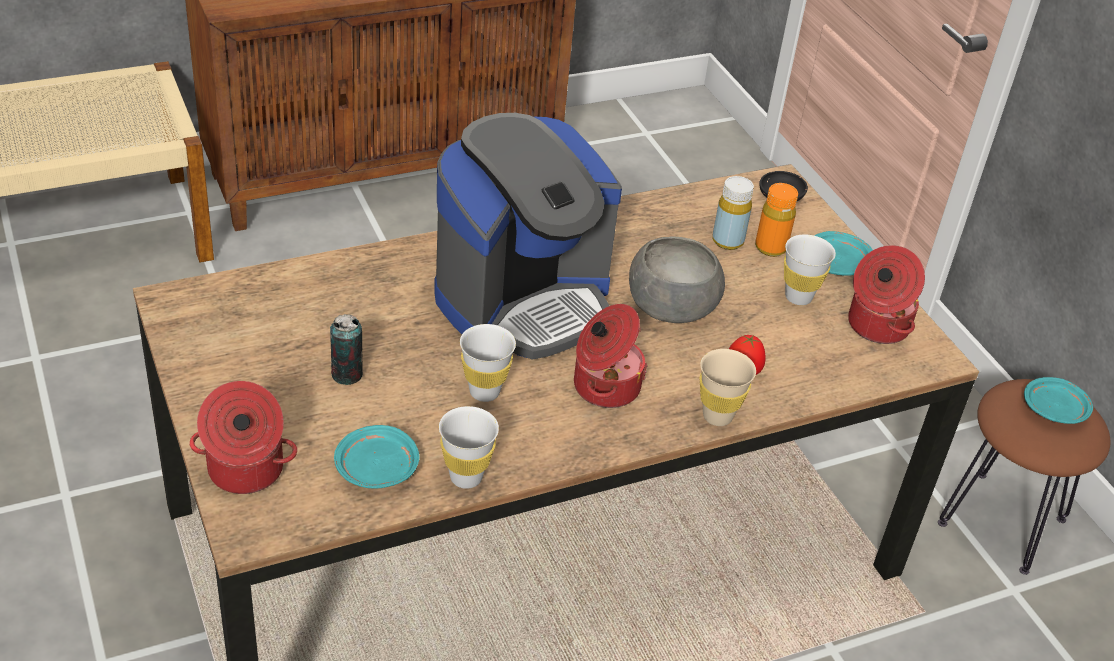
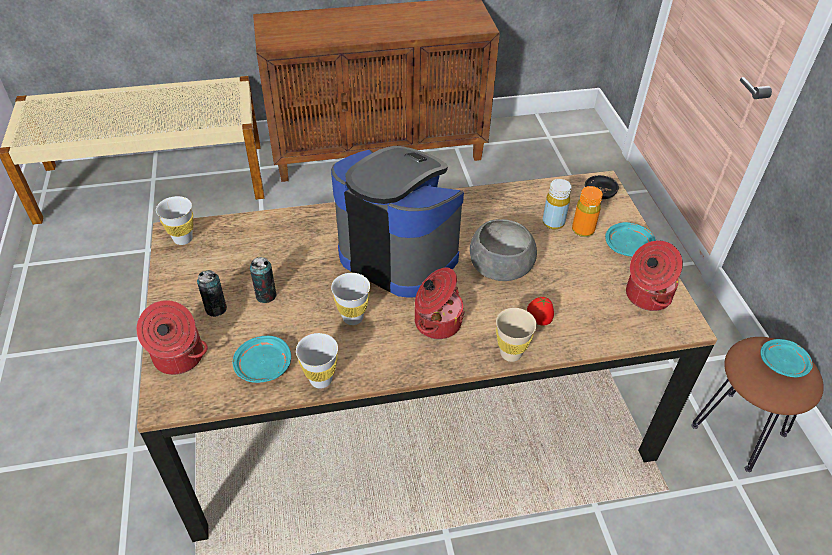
camera: 15 degrees right, 5 degrees up
(278, 400) = (216, 309): none -> can
(524, 301) = (399, 254): coffee machine -> coffee machine turned 120 degrees counterclockwise
(798, 297) = (593, 268): white cup -> white cup (183, 239)

